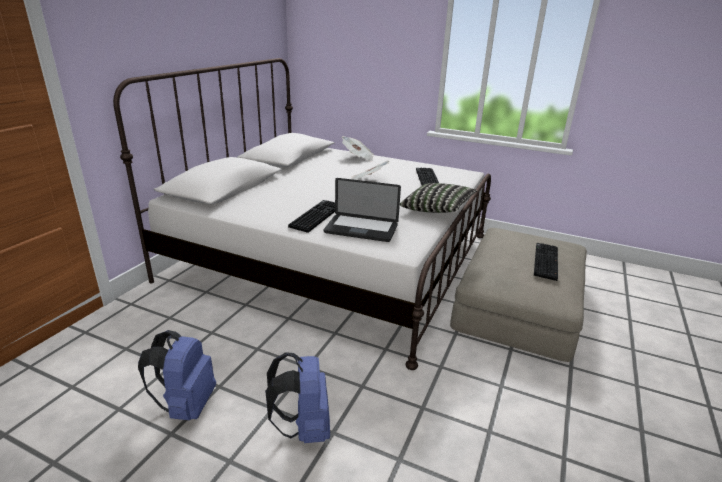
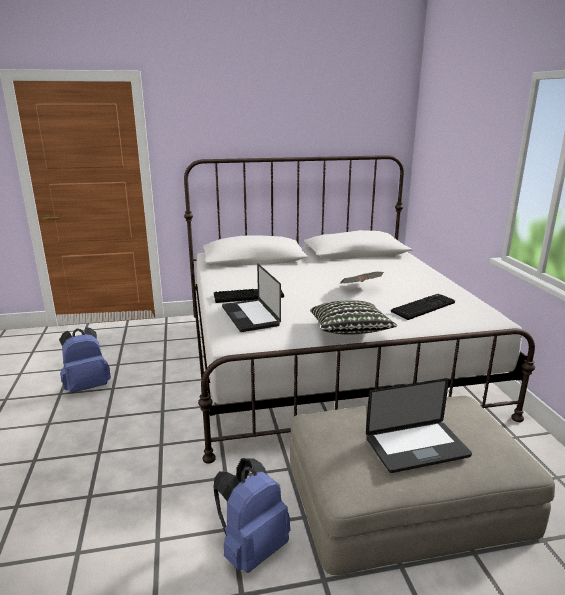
camera: 55 degrees right, 5 degrees down
(304, 428) = (96, 438): blue backpack -> blue backpack (252, 548)
(358, 158) = (411, 269): newspaper -> none
(544, 261) = (417, 448): keyboard -> laptop

